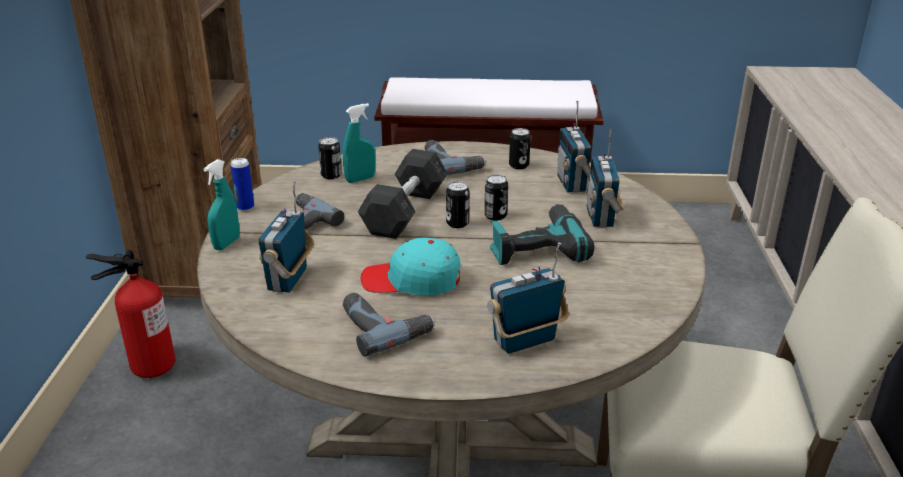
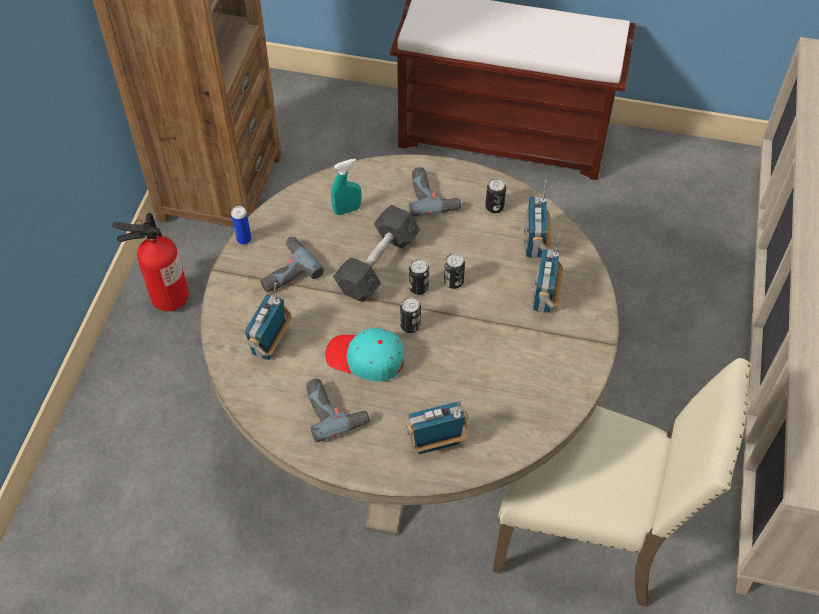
camera: 10 degrees right, 25 degrees up
(226, 244) = (225, 289): turquoise spray bottle -> none
(331, 175) = (322, 200): can -> can (410, 326)
(536, 247) = (476, 330): power drill -> none

